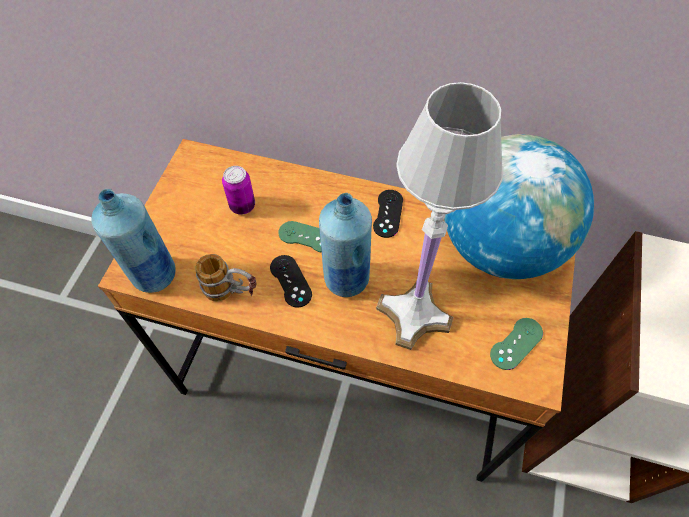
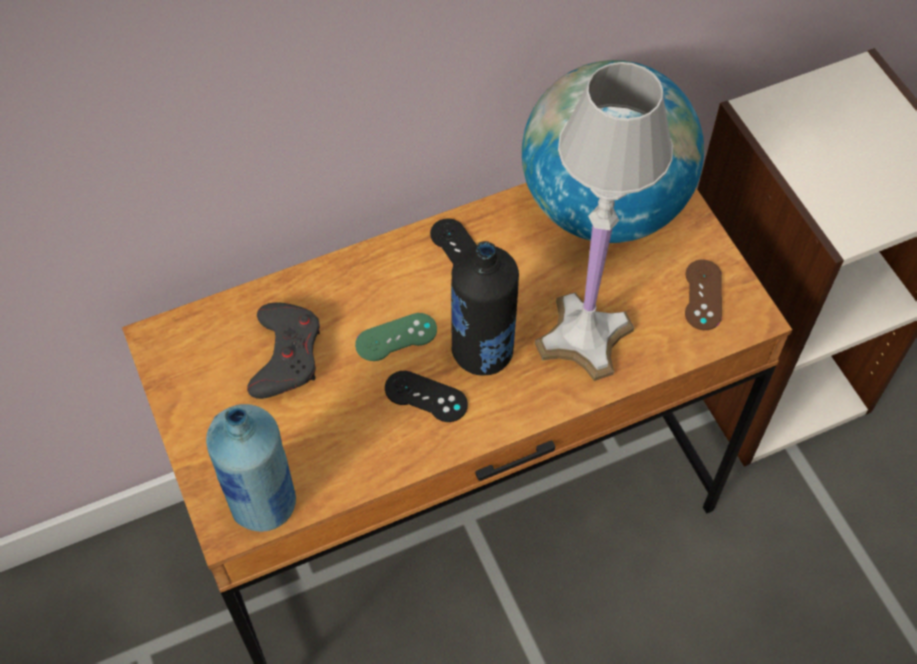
camera: 40 degrees left, 0 degrees up
(232, 292) = (374, 455): mug -> none
(242, 206) = (286, 355): can -> grey game controller
(345, 279) = (482, 352): blue bottle -> black bottle
(516, 343) = (703, 295): green game controller -> brown game controller

